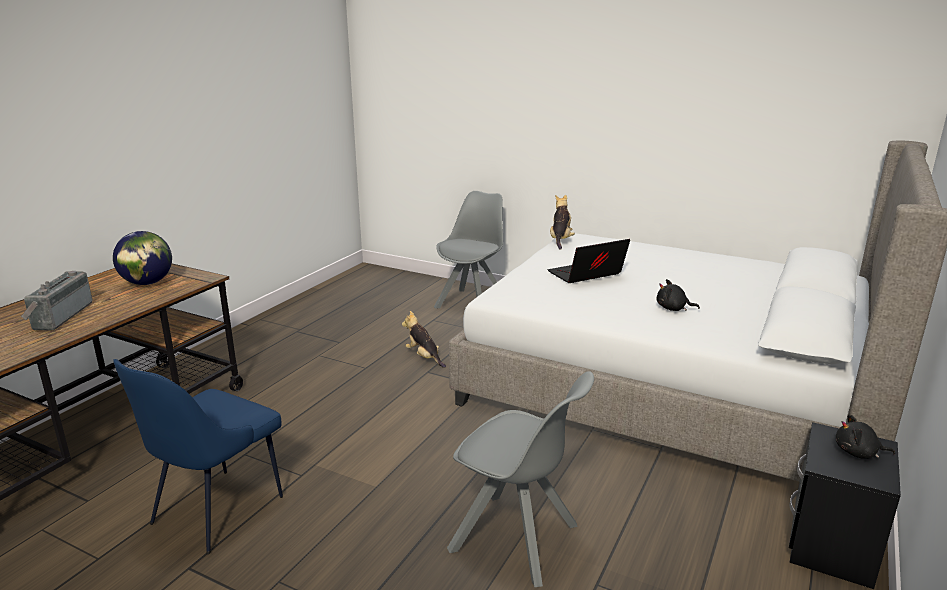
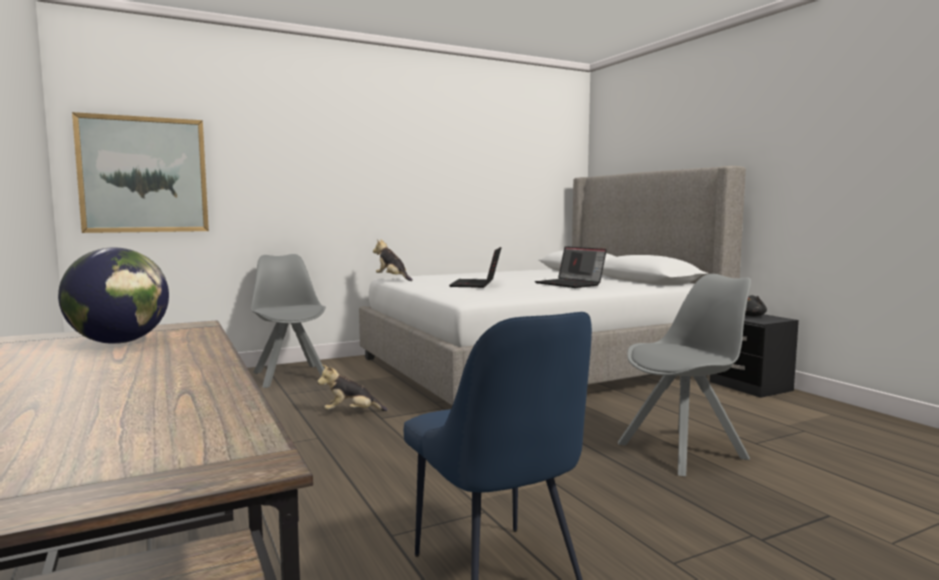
camera: 55 degrees left, 15 degrees down
(60, 316) = (107, 383): radio -> none
(403, 110) = (144, 175): none -> picture
(673, 308) = (571, 284): black plush toy -> laptop

